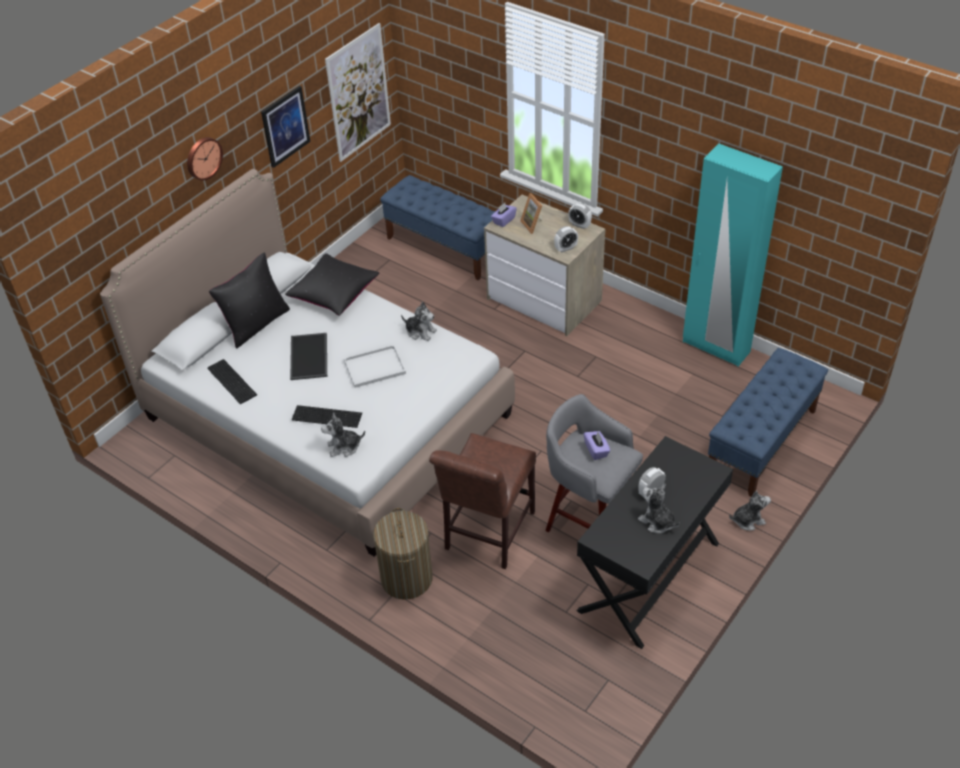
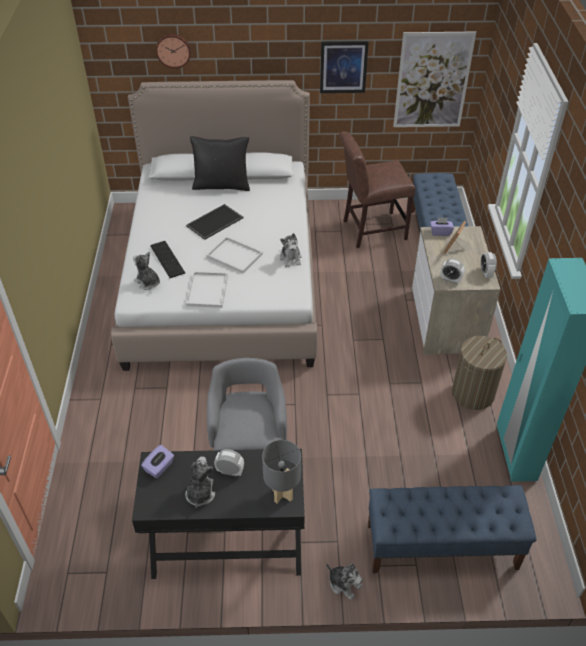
camera: 50 degrees right, 0 degrees up
(203, 158) = (253, 48): wall clock -> wall clock (173, 50)
(232, 380) = (163, 203): keyboard -> none
(334, 293) = (284, 200): black pillow -> none
(401, 409) = (207, 289): none -> white tray
(407, 578) = (117, 398): laundry basket -> laundry basket (472, 393)
(486, 534) = (189, 418): brown chair -> brown chair (370, 230)
(596, 450) = (253, 415): purple tissue box -> purple tissue box (159, 467)
(701, 471) = (281, 494): none -> grey table lamp

